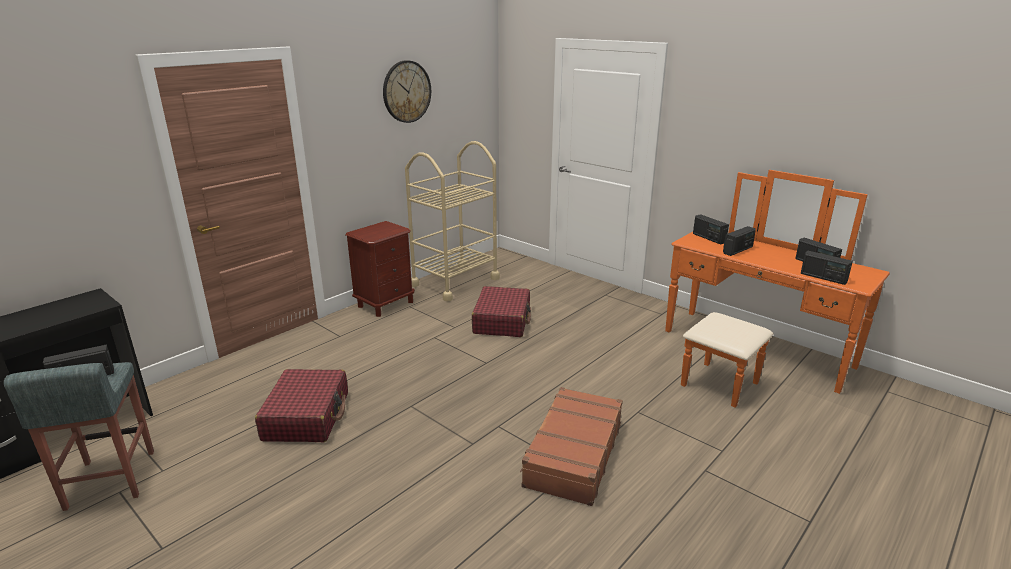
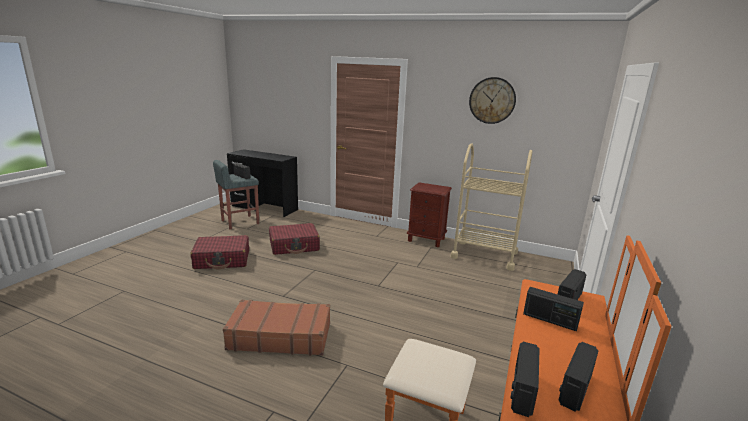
camera: 70 degrees right, 5 degrees down
(502, 321) = (443, 282): red suitcase -> red suitcase (222, 260)

